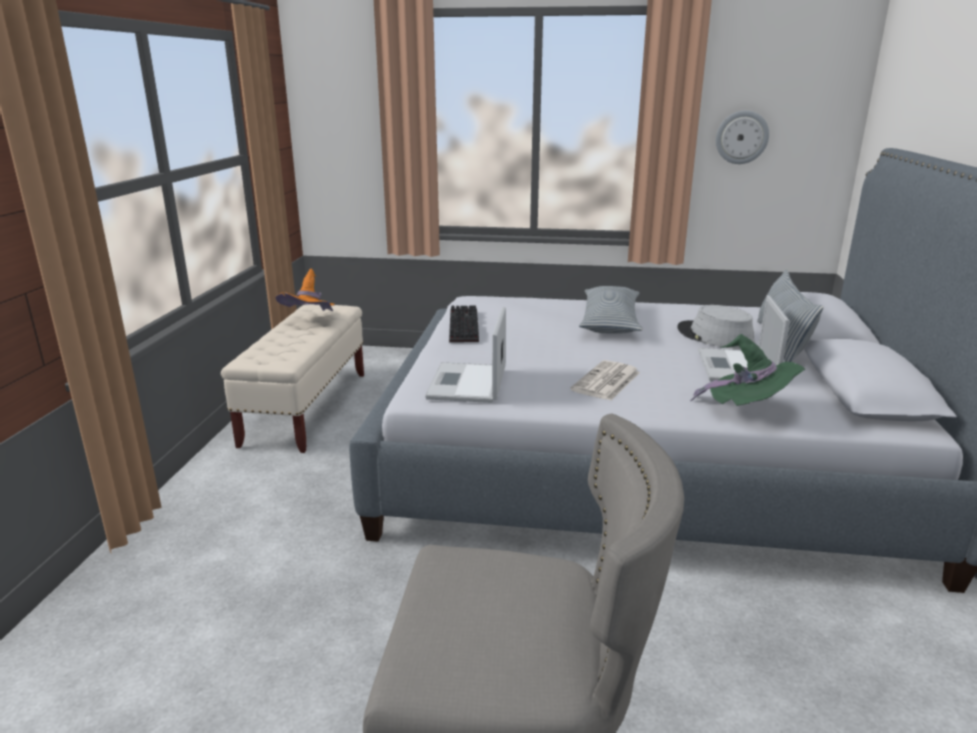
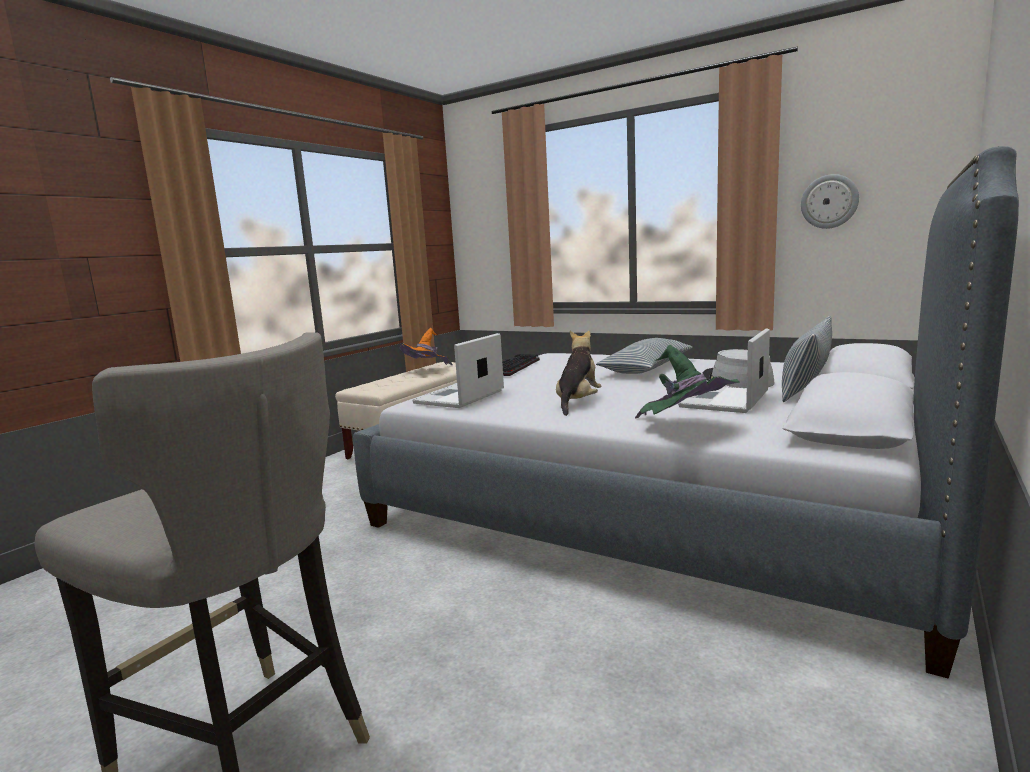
camera: 25 degrees right, 10 degrees down
(606, 382) = (578, 402): newspaper -> plush toy

